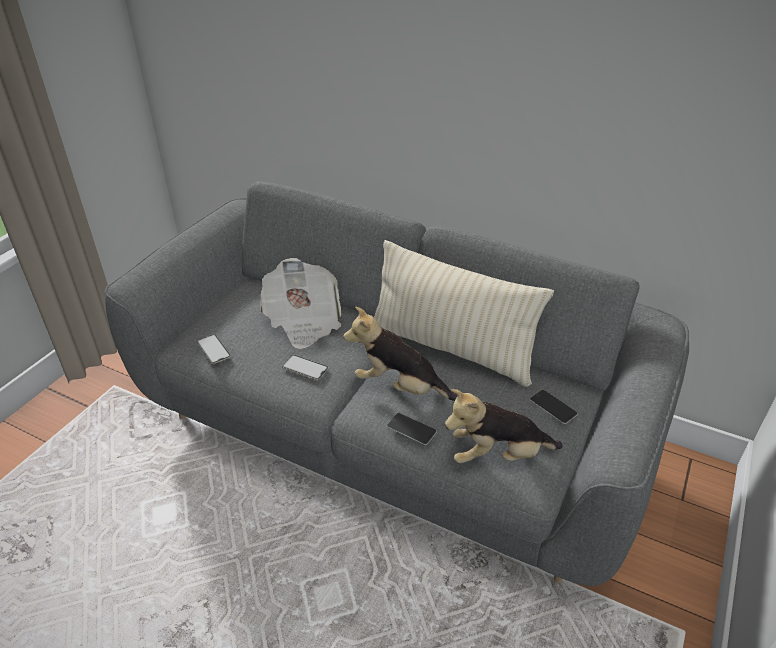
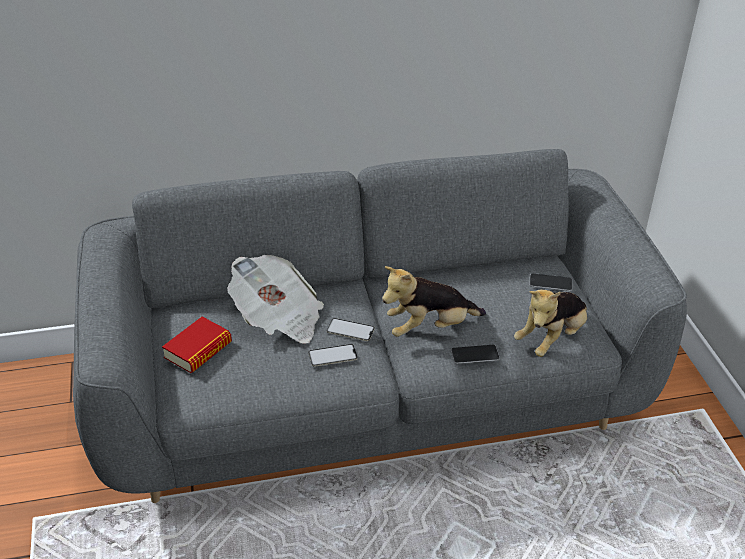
camera: 40 degrees left, 0 degrees up
(213, 349) = (226, 386): phone -> phone (350, 330)
(227, 315) = (198, 350): none -> book
(451, 349) = (428, 278): beige pillow -> none

